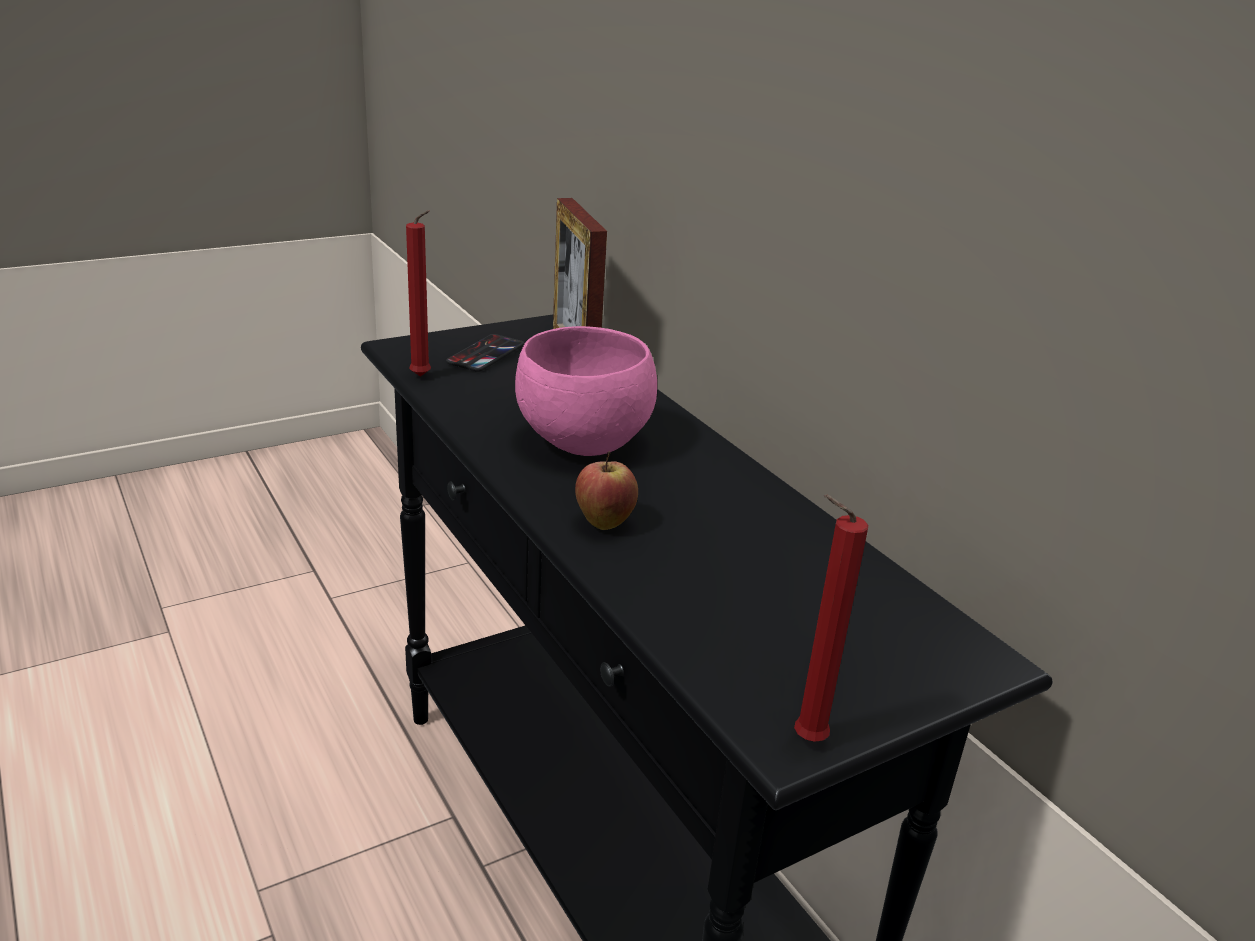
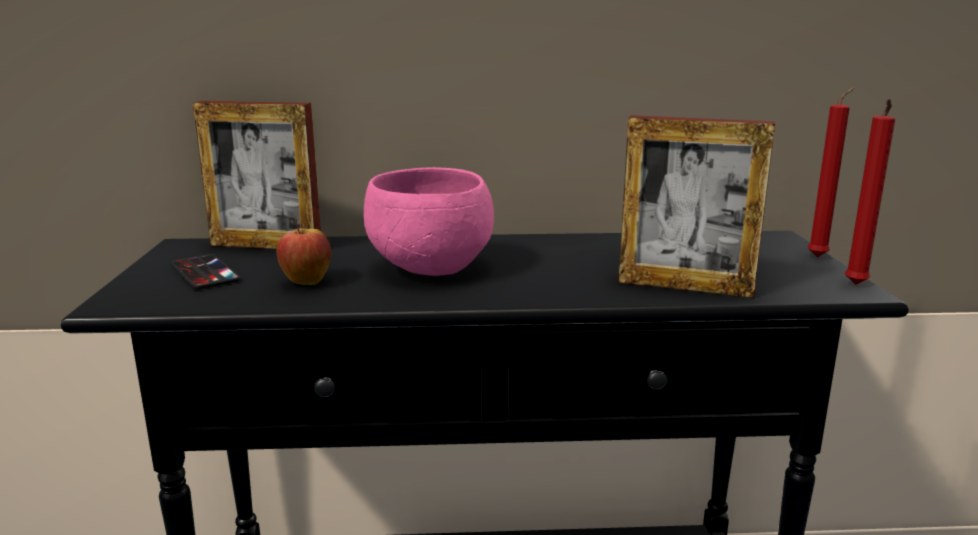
camera: 60 degrees left, 10 degrees down
(423, 377) = (212, 303): red candle -> red candle (819, 256)
(604, 523) = (568, 285): apple -> apple (306, 282)
(669, 597) = (685, 286): none -> picture frame

